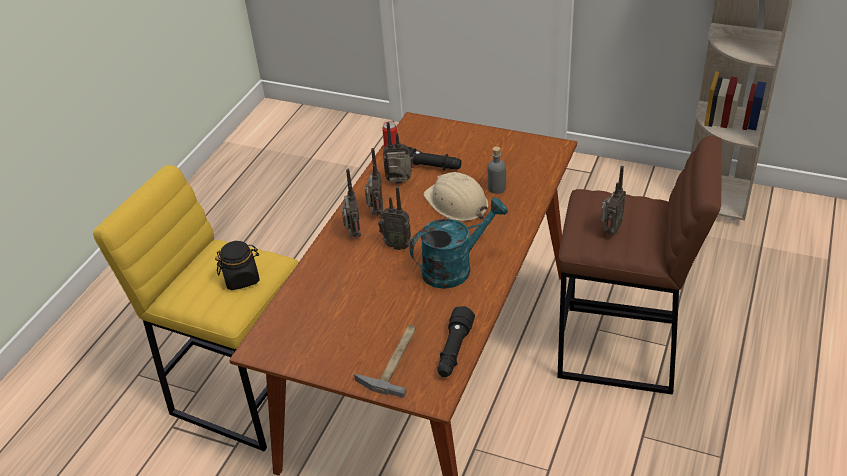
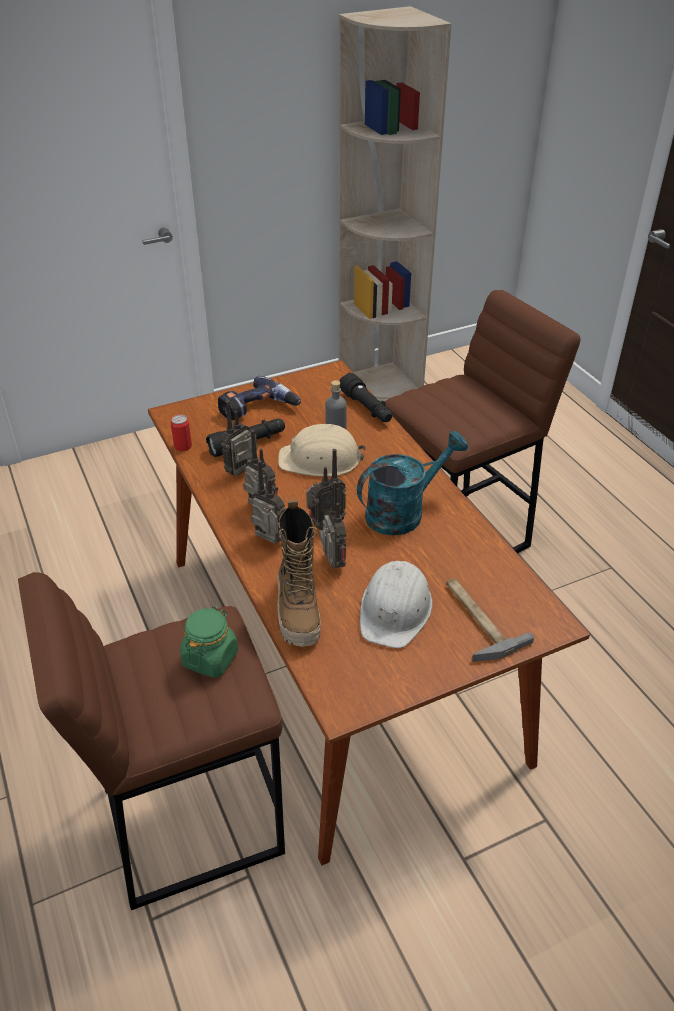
camera: 50 degrees left, 0 degrees up
(241, 394) = (187, 822): yellow stool -> brown stool
(242, 278) = (210, 658): black jar -> green jar
(311, 284) = (299, 611): none -> boot
(360, 320) = (395, 609): none -> white hard hat
(454, 351) = (508, 576): black flashlight -> black flashlight (367, 408)
(455, 267) = (403, 512): turquoise watering can -> turquoise watering can turned 45 degrees clockwise
(467, 148) = (259, 410): none -> power drill
(609, 231) = (466, 415): radio -> radio (332, 564)

